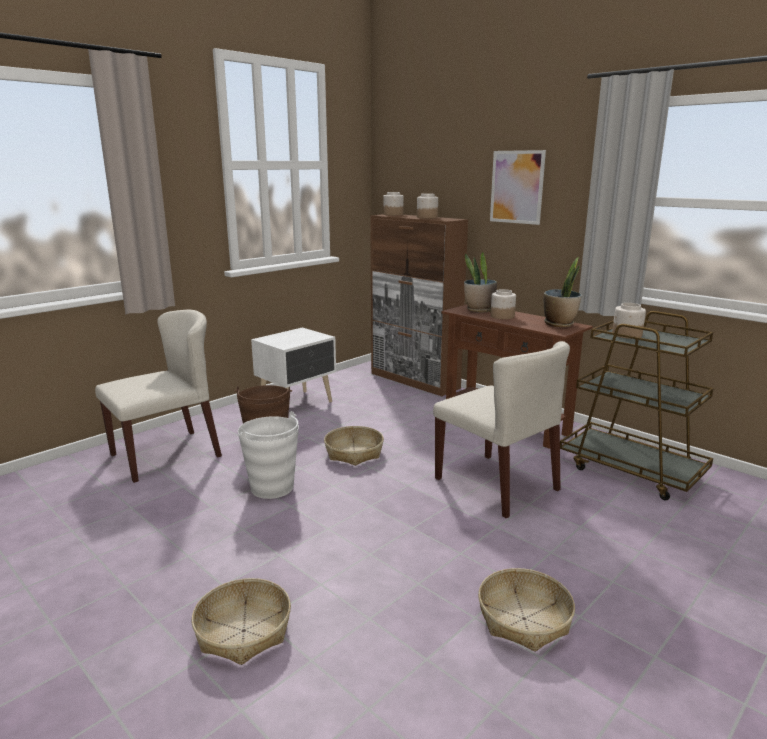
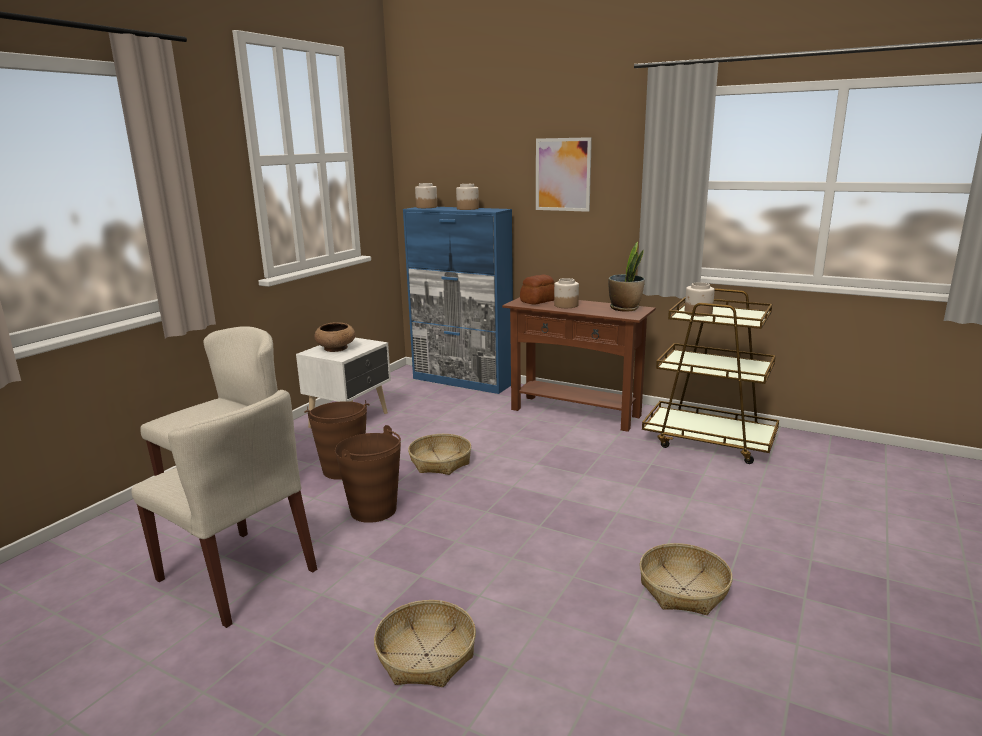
camera: 15 degrees left, 0 degrees up
(272, 488) = (374, 510): white bucket -> brown bucket
(287, 338) = (336, 348): none -> brown bowl
(414, 381) = (463, 381): brown cabinet -> blue cabinet
(479, 310) = (539, 301): potted plant -> bread
(497, 484) = (597, 472): beige chair -> beige chair (238, 575)

